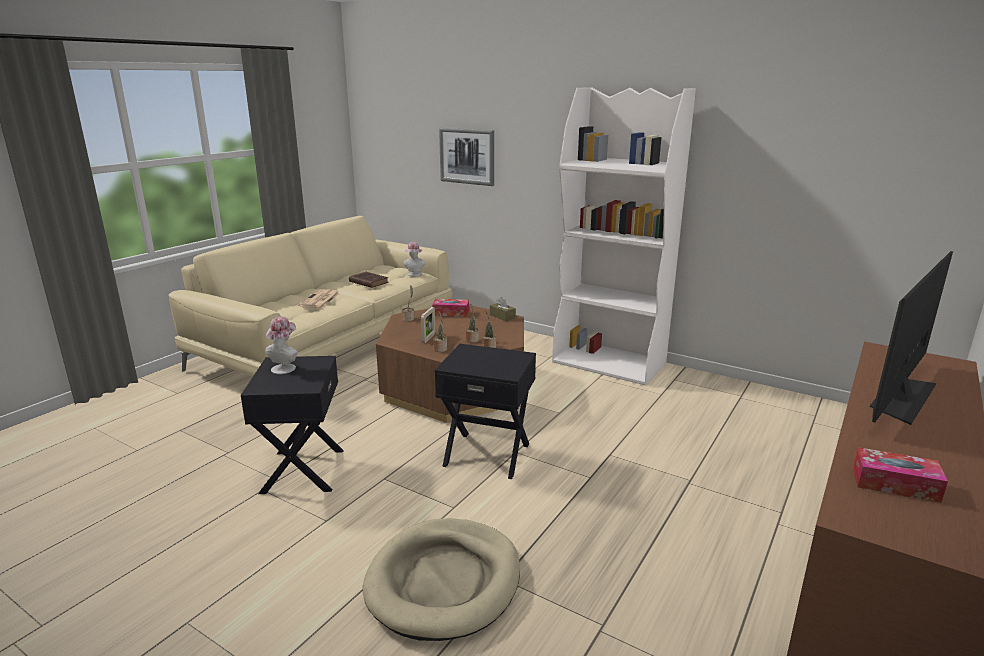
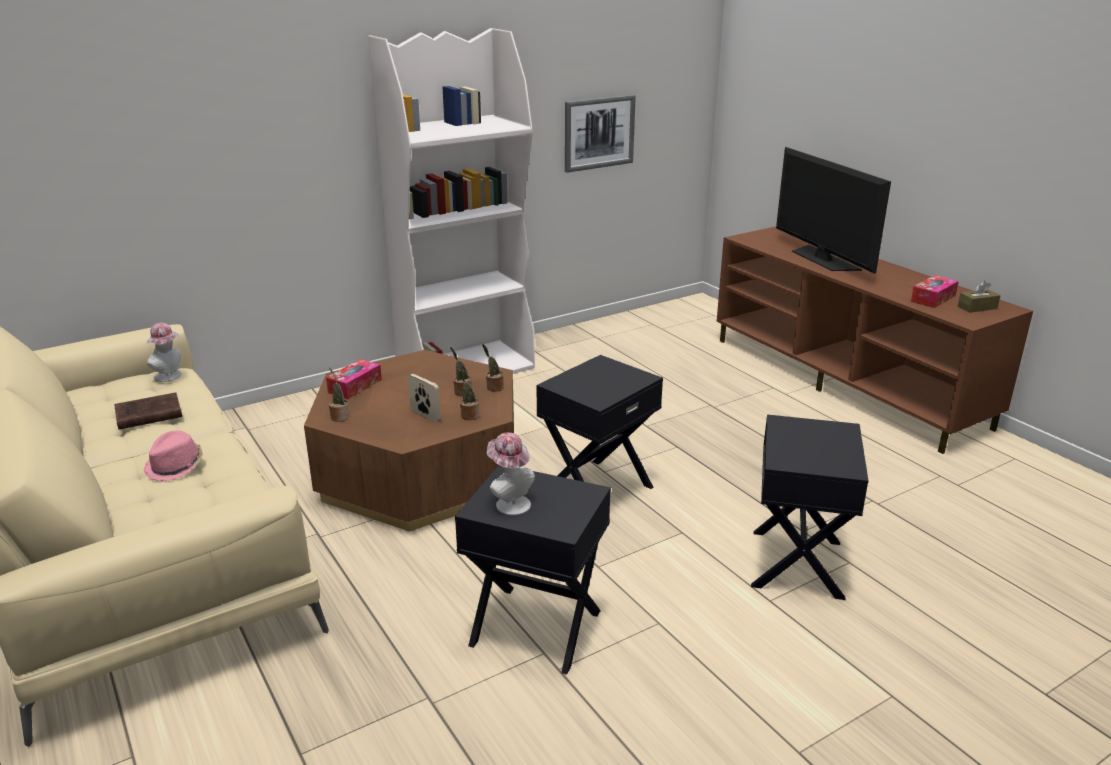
camera: 65 degrees left, 5 degrees up
(320, 300) = (176, 467): newspaper -> pink hat
(444, 581) = (795, 563): beige dog bed -> black side table
(467, 156) = (170, 162): picture -> picture (599, 133)
(502, 316) = (409, 360): brown tissue box -> brown tissue box (977, 307)

